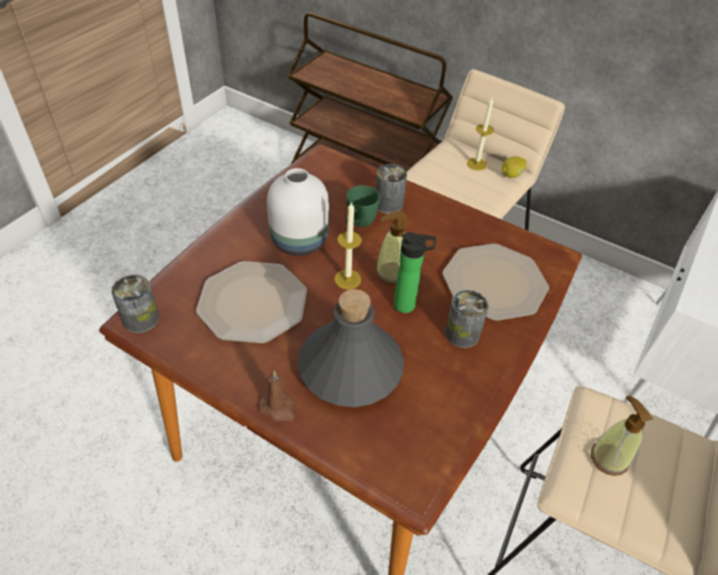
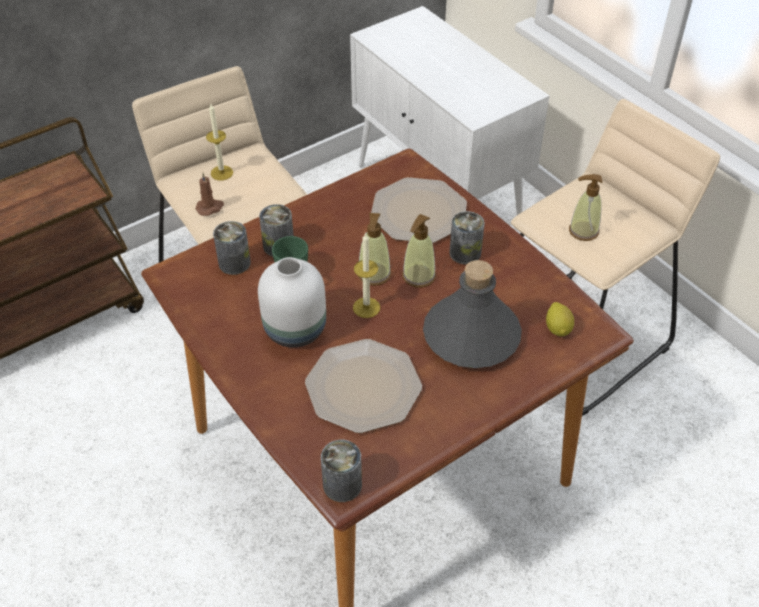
camera: 65 degrees left, 0 degrees up
(279, 408) = (495, 397): brown candle -> brown candle (210, 207)
(354, 185) = (234, 263): none -> can
(408, 305) = (418, 276): bottle -> soap dispenser
(511, 175) = (254, 155): lemon -> lemon (558, 328)

